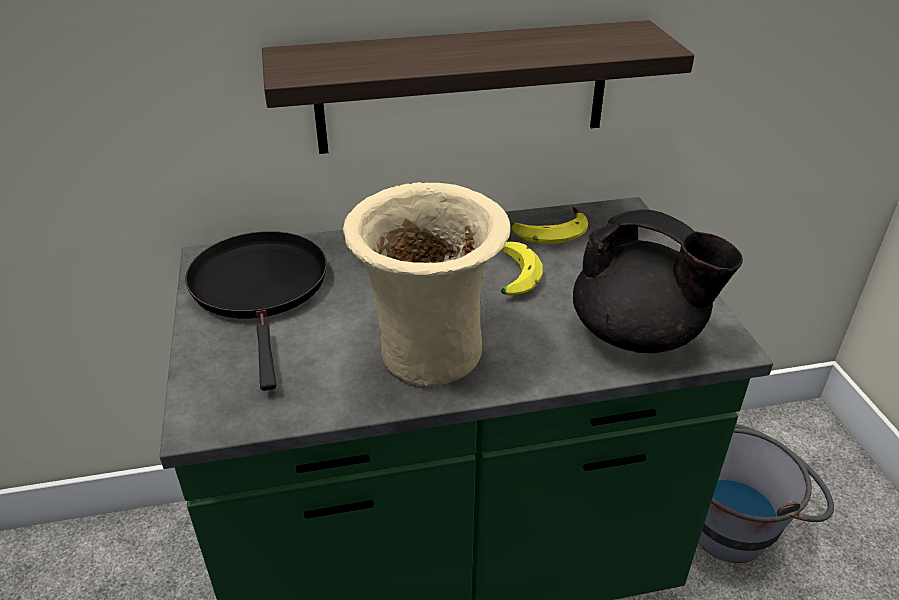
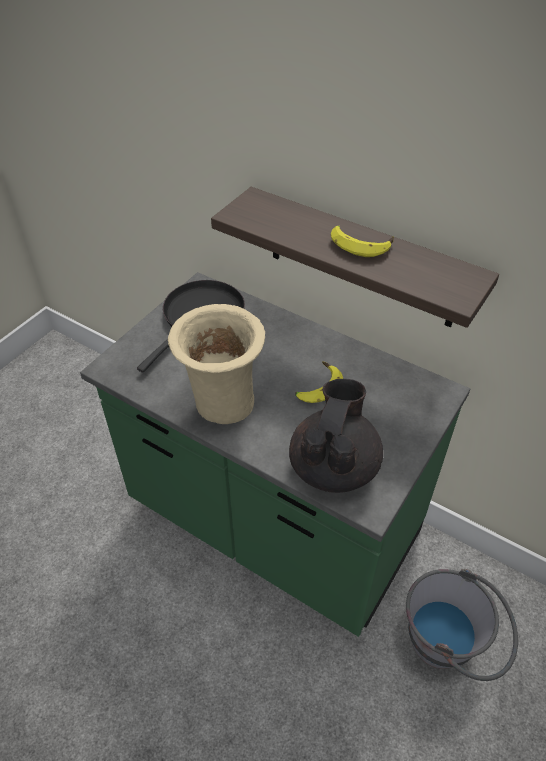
camera: 45 degrees right, 10 degrees up
(549, 231) = (378, 375): banana -> banana (361, 244)
(638, 334) = (334, 466): black teapot -> black teapot turned 150 degrees counterclockwise

